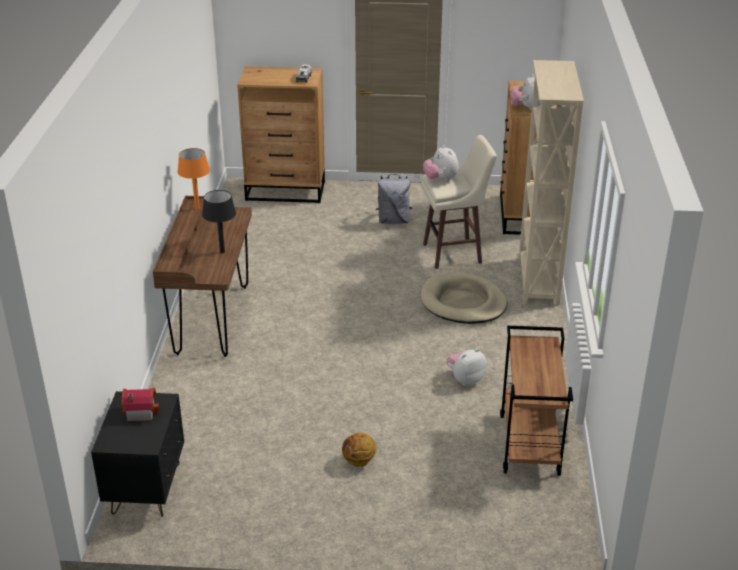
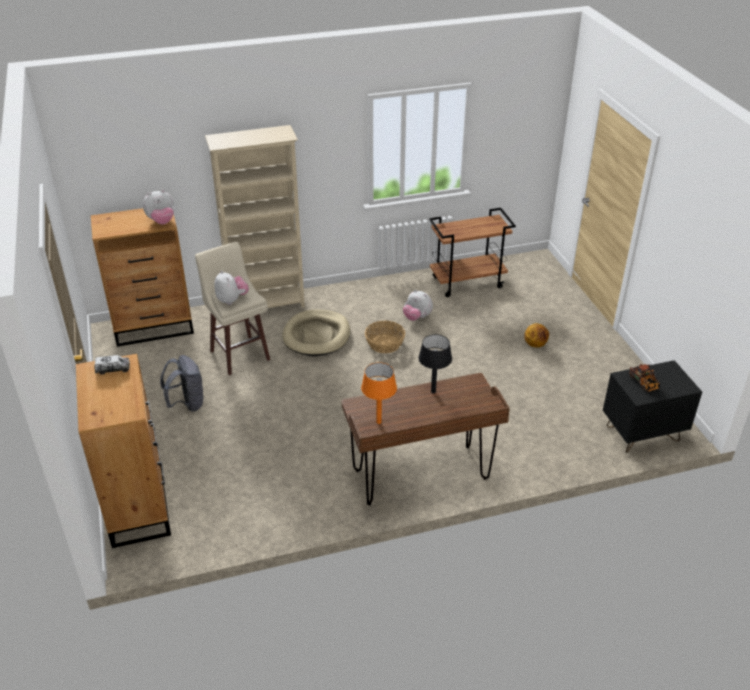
camera: 110 degrees left, 5 degrees up
(140, 411) = (644, 384): toy house -> toy truck
(424, 344) = (385, 344): none -> basket
(440, 179) = (232, 300): plush toy -> plush toy turned 75 degrees counterclockwise

